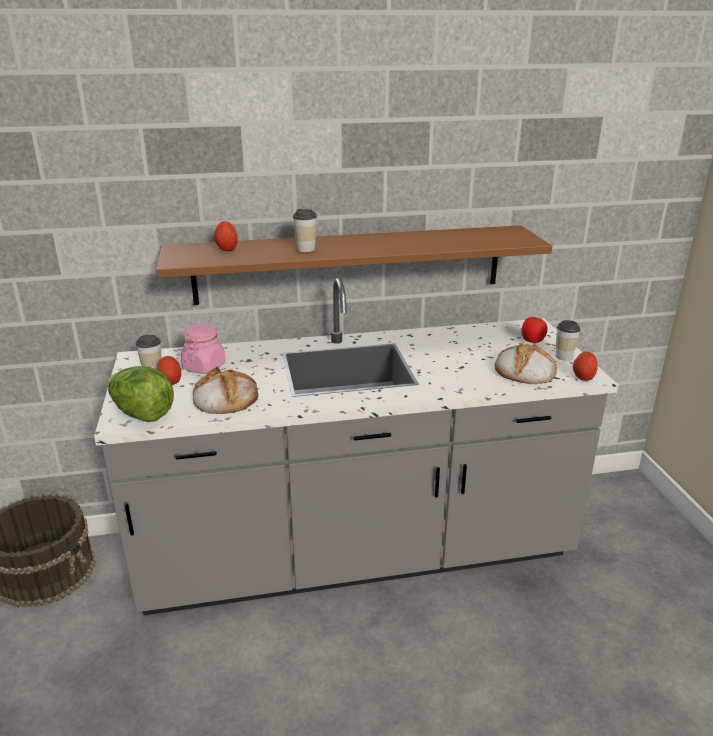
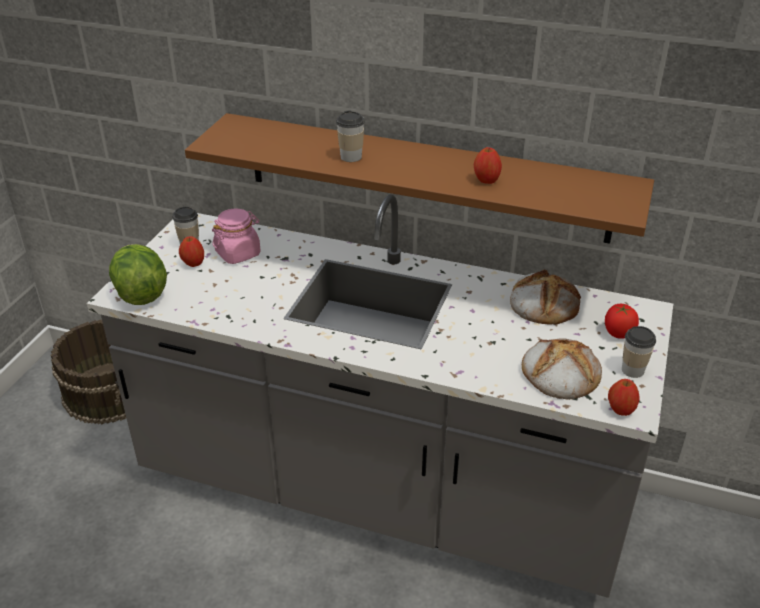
camera: 30 degrees right, 10 degrees up
(224, 397) = (223, 298): bread -> bread (543, 303)
(227, 250) = (275, 137): apple -> apple (486, 180)

